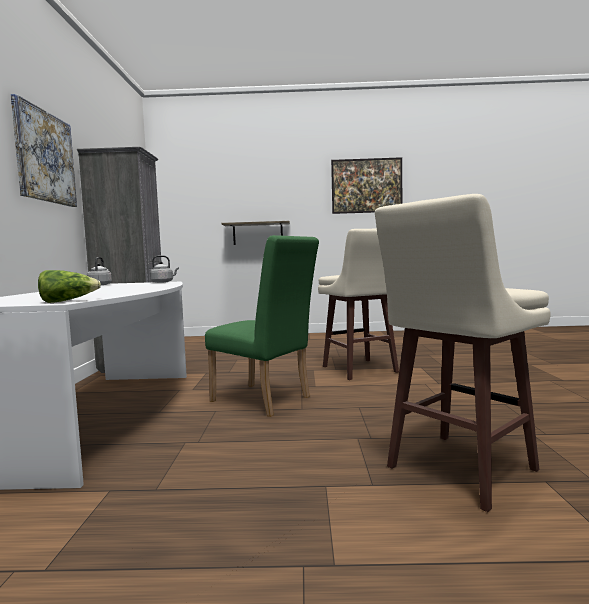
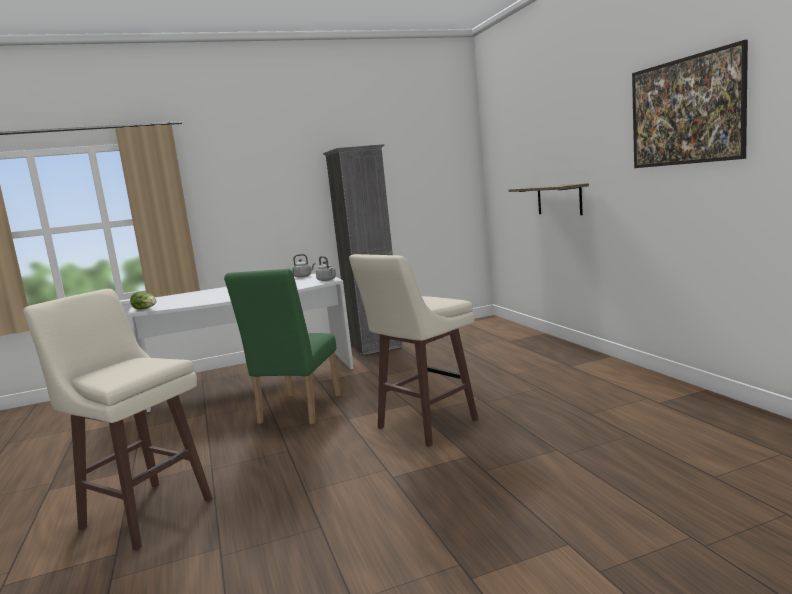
camera: 70 degrees right, 5 degrees up
(45, 157) = (280, 174): picture -> none

